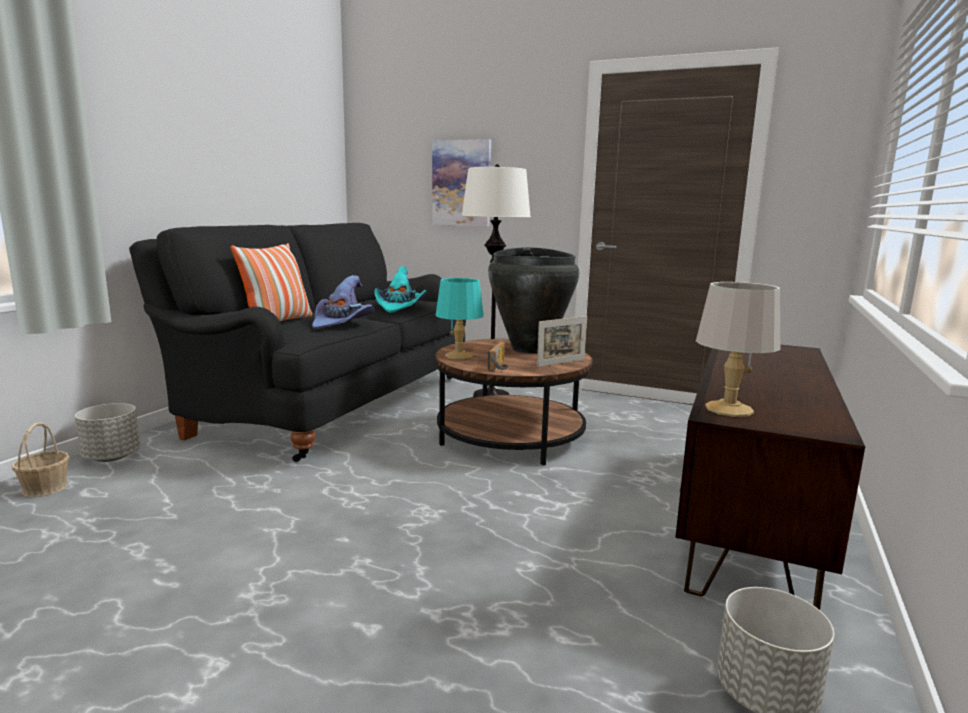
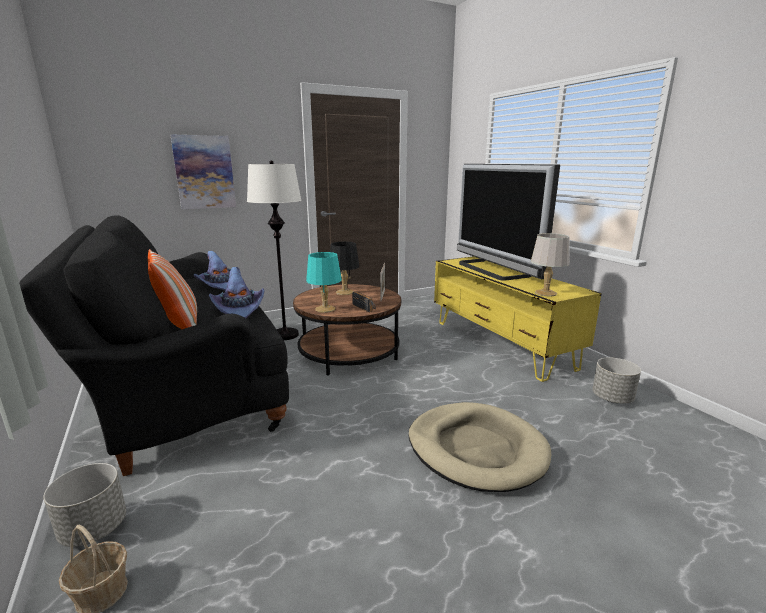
camera: 50 degrees left, 5 degrees up
(392, 586) = (476, 449): none -> beige dog bed
(399, 307) = (220, 285): turquoise hat -> purple hat
(530, 349) = (344, 292): black vase -> black table lamp
(748, 518) = (500, 344): brown tv stand -> yellow tv stand
(763, 365) = (491, 270): none -> television

